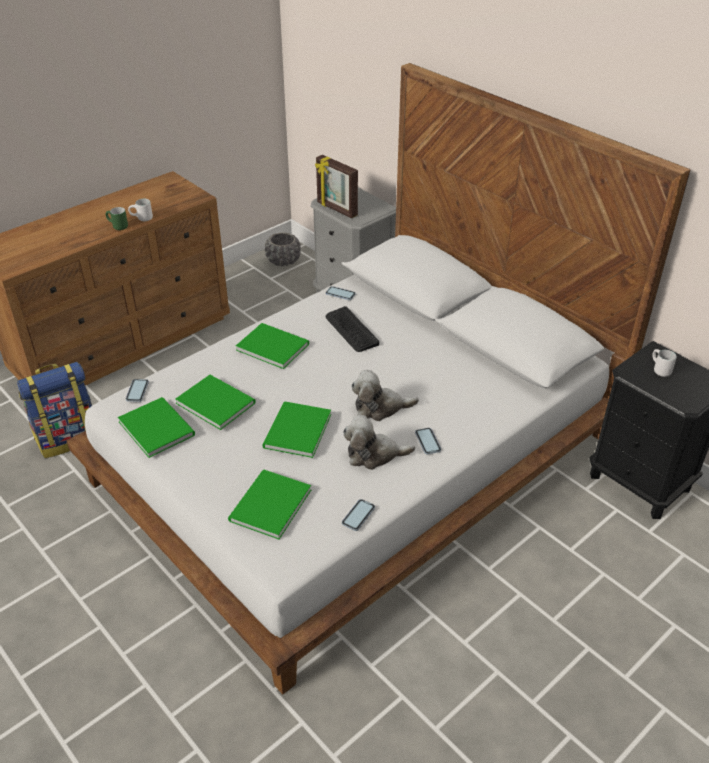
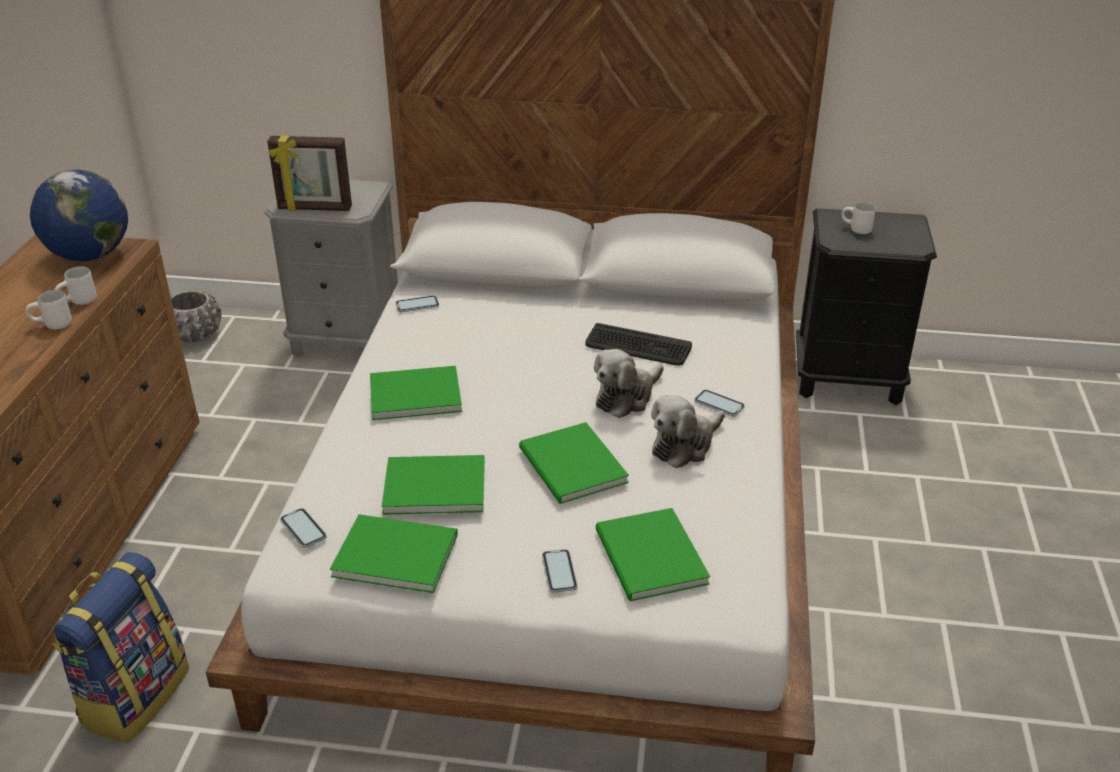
camera: 40 degrees left, 5 degrees down
(117, 227) = (52, 326): green mug -> white mug
(176, 194) = (90, 256): none -> globe
(351, 330) = (484, 336): keyboard -> keyboard (637, 346)
(358, 516) = (752, 512): phone -> phone (559, 572)

